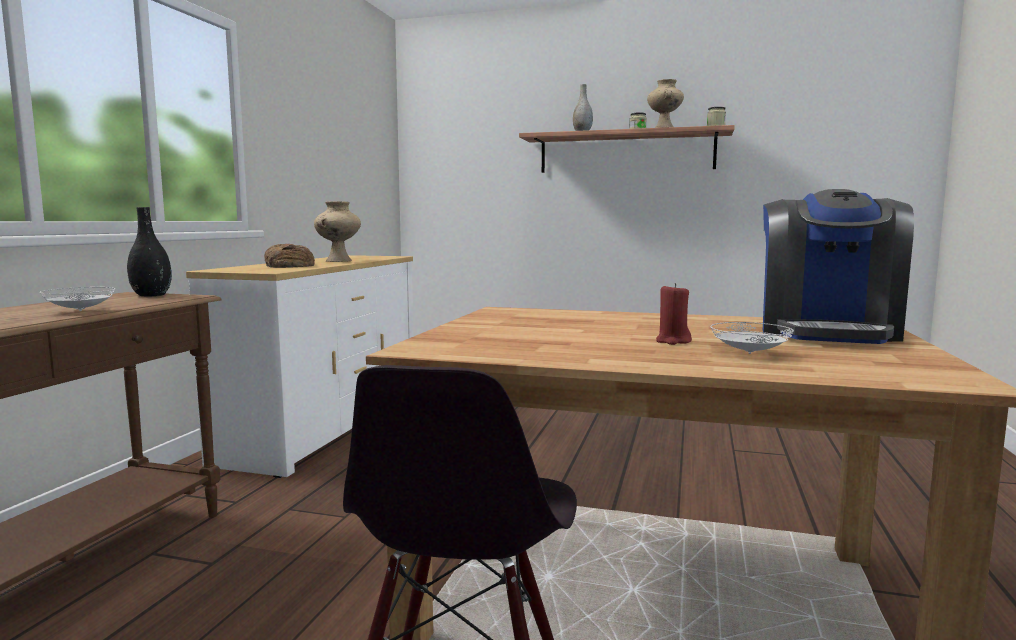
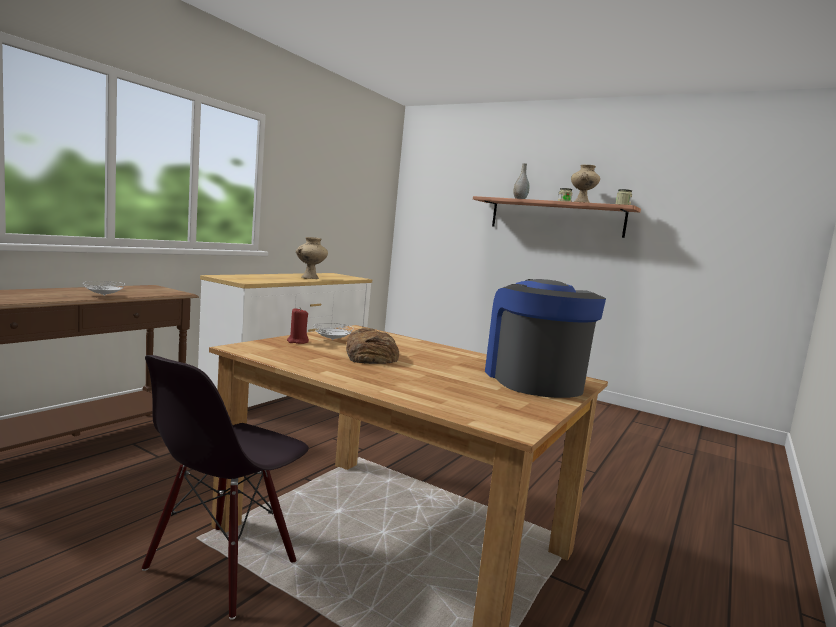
camera: 15 degrees right, 0 degrees up
(151, 295) = (161, 289): black vase -> none
(288, 265) = (269, 278): bread -> bread (370, 356)
(673, 341) = (407, 368): red candle -> red candle (297, 341)
(749, 353) = (431, 385): white plate -> white plate (332, 340)
(827, 332) = (533, 380): coffee machine -> coffee machine turned 135 degrees clockwise

